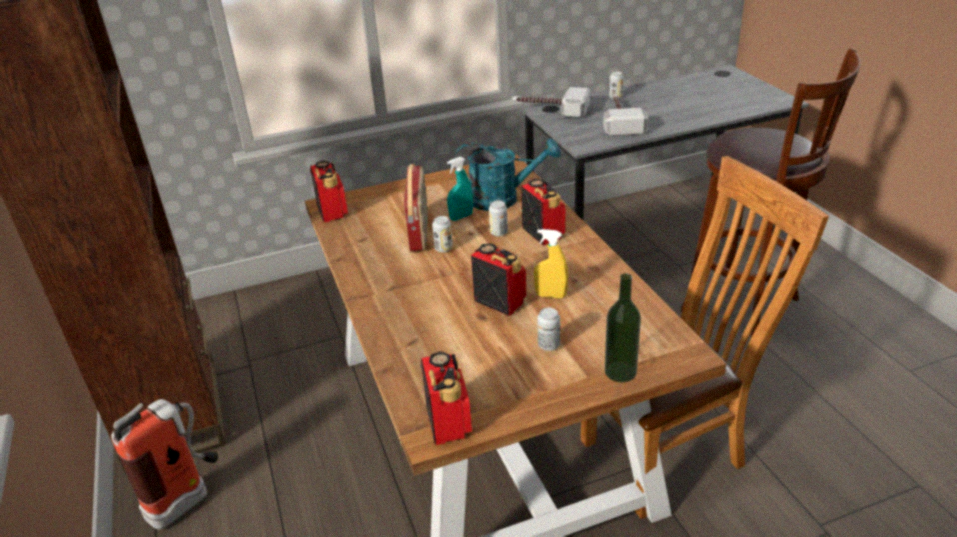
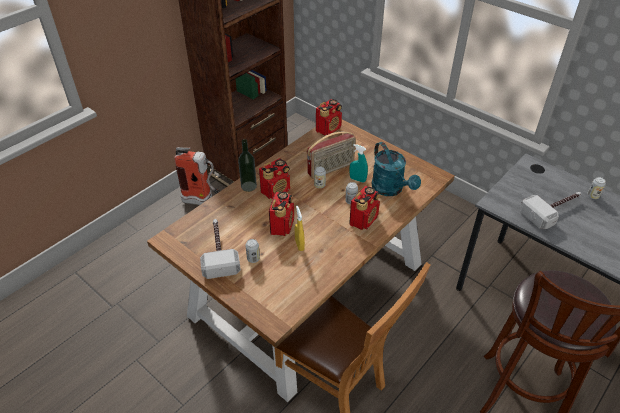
camera: 60 degrees right, 10 degrees up
(448, 422) = (178, 242): radio -> radio (276, 191)
(550, 109) = (534, 168): hammer -> hammer (219, 251)
(620, 372) = (244, 295): bottle -> bottle (248, 186)

